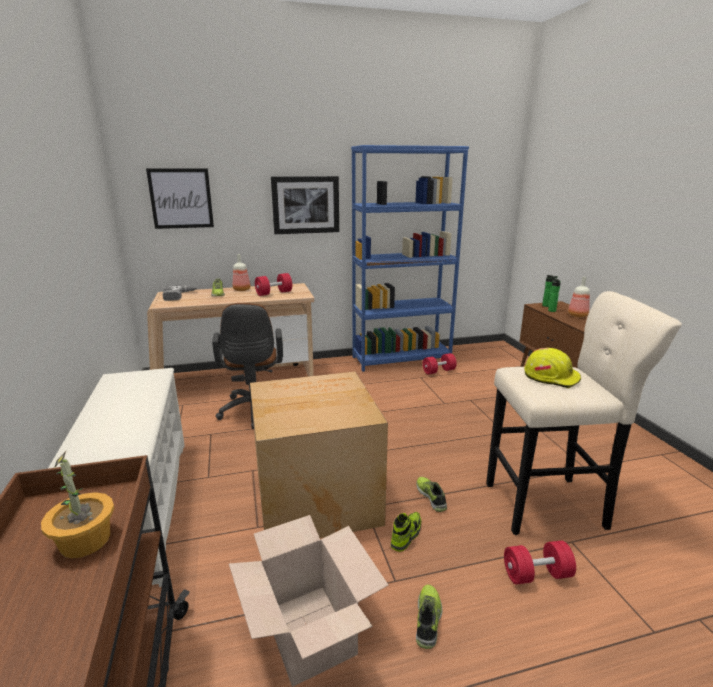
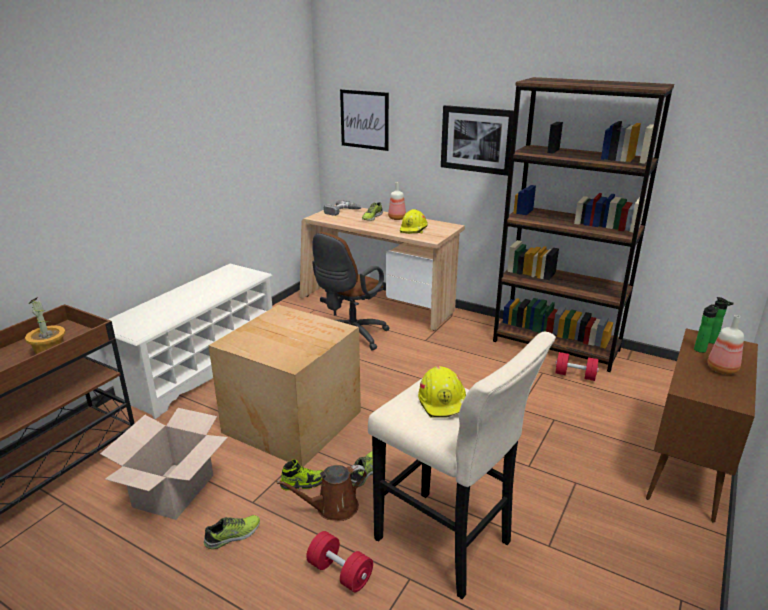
camera: 45 degrees right, 5 degrees up
(274, 293) = (414, 229): red dumbbell -> yellow hard hat
(401, 359) = (556, 345): blue bookcase -> brown bookcase
(455, 536) = (333, 508): none -> brown watering can

